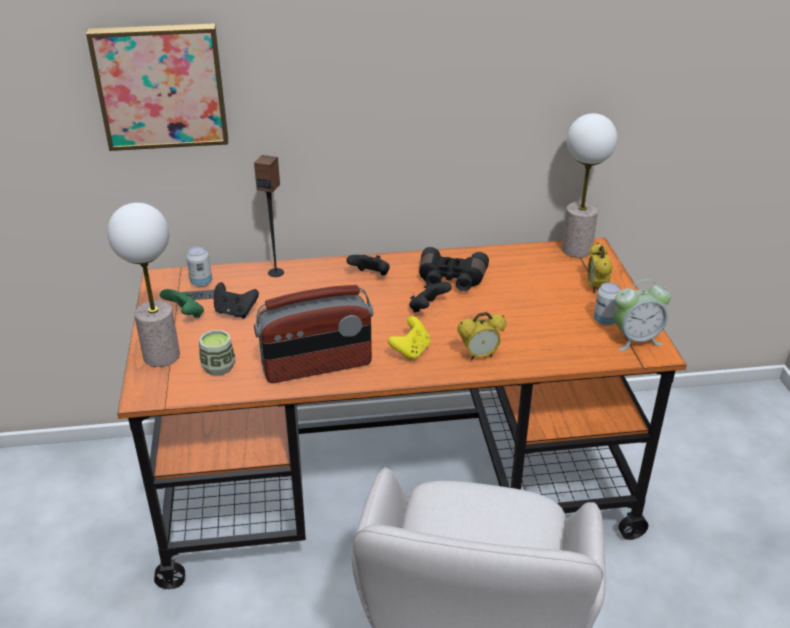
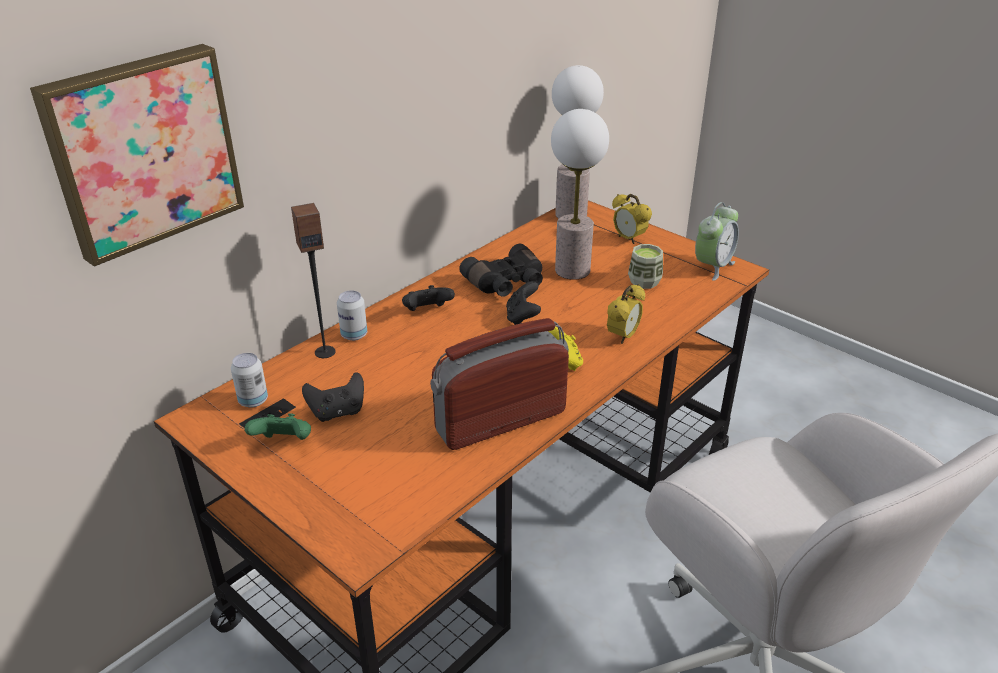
camera: 40 degrees left, 0 degrees up
(161, 355) = (317, 500): table lamp -> table lamp (572, 270)
(219, 367) = (401, 476): cup -> cup (644, 282)
(317, 367) = (500, 421): radio -> radio turned 150 degrees counterclockwise
(604, 321) = (671, 262): can -> can (354, 335)

